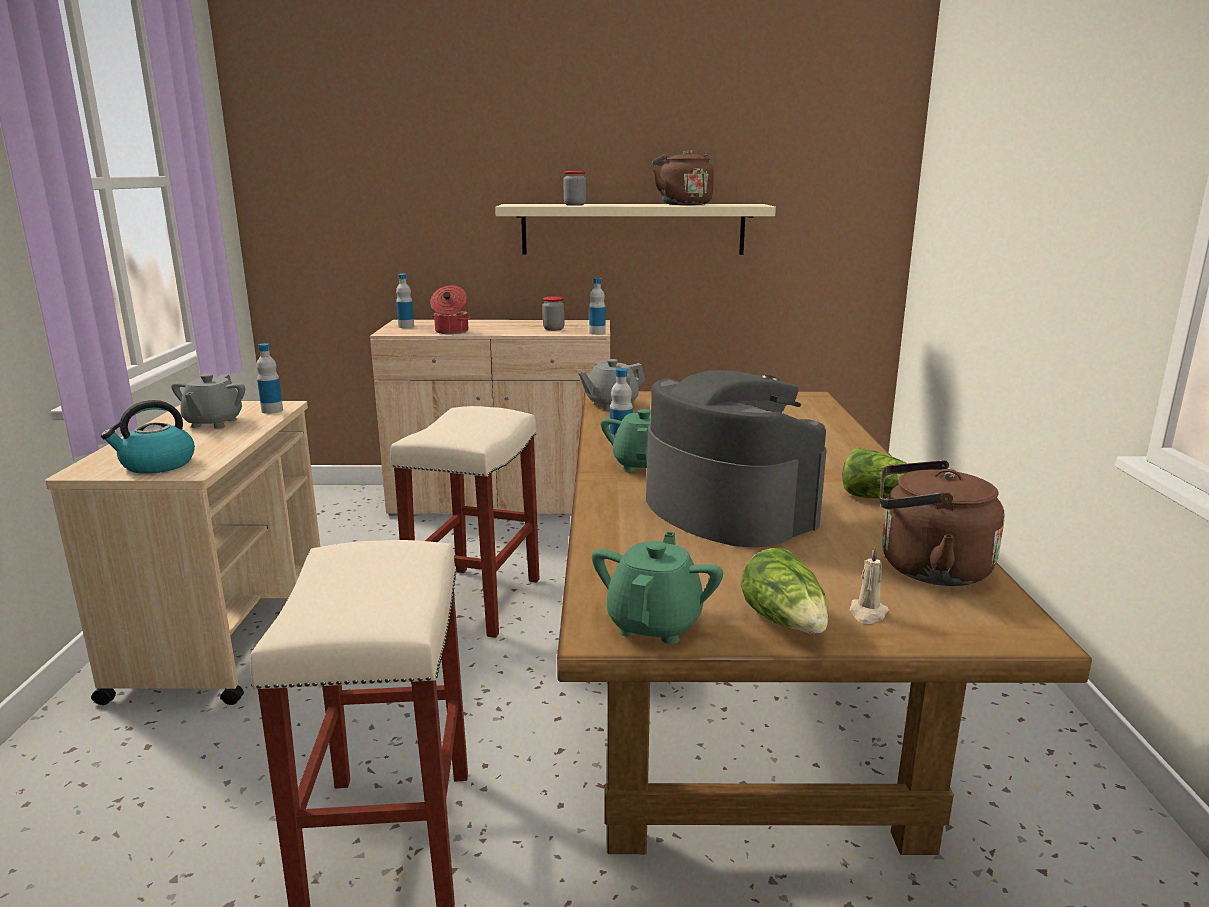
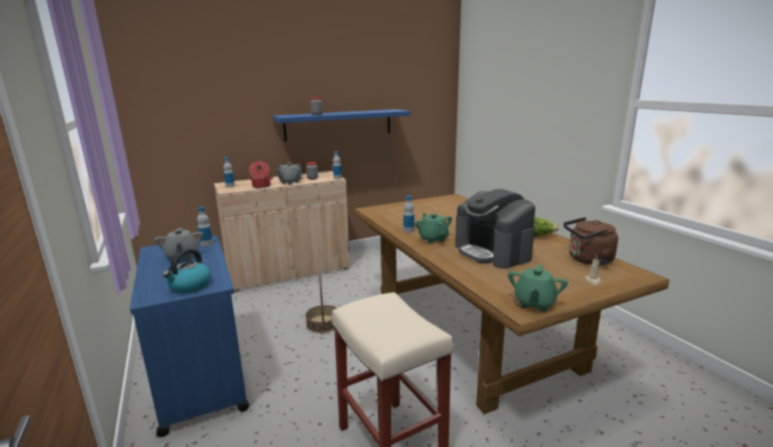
camera: 25 degrees left, 0 degrees up
(227, 632) = (201, 376): beige cart -> blue cart
(476, 600) = (323, 323): beige stool -> basket
(611, 404) = (377, 213): grey teapot -> grey teapot (290, 182)
(633, 229) = (339, 124): beige shelf -> blue shelf
(655, 624) = (534, 303): green teapot -> green teapot turned 150 degrees counterclockwise
(683, 204) = (366, 111): brown kettle -> none
(727, 509) = (492, 252): coffee machine -> coffee machine turned 150 degrees counterclockwise
(785, 623) = (574, 291): lettuce -> none

